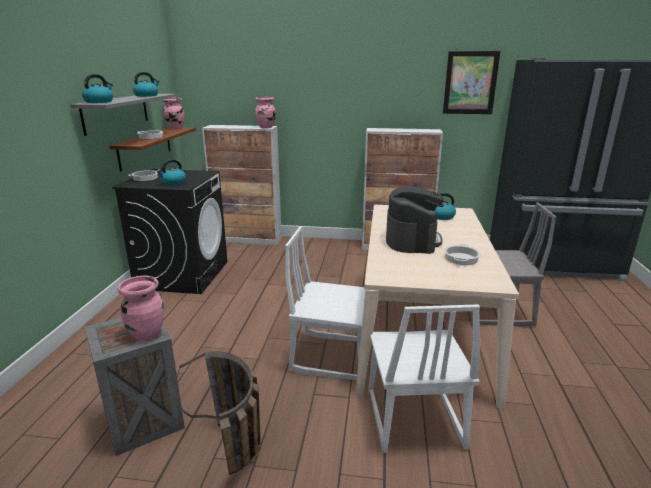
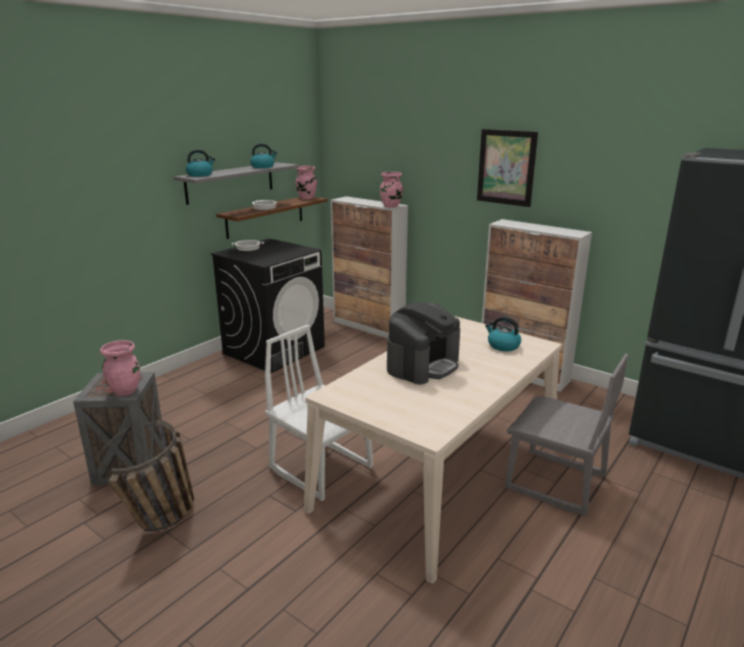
camera: 30 degrees right, 0 degrees up
(173, 182) = (262, 256): kettle -> none
(413, 419) = (329, 553): white chair -> none
(461, 259) = (441, 398): cooking pot -> none
(470, 83) = (638, 174): picture -> picture (506, 167)

